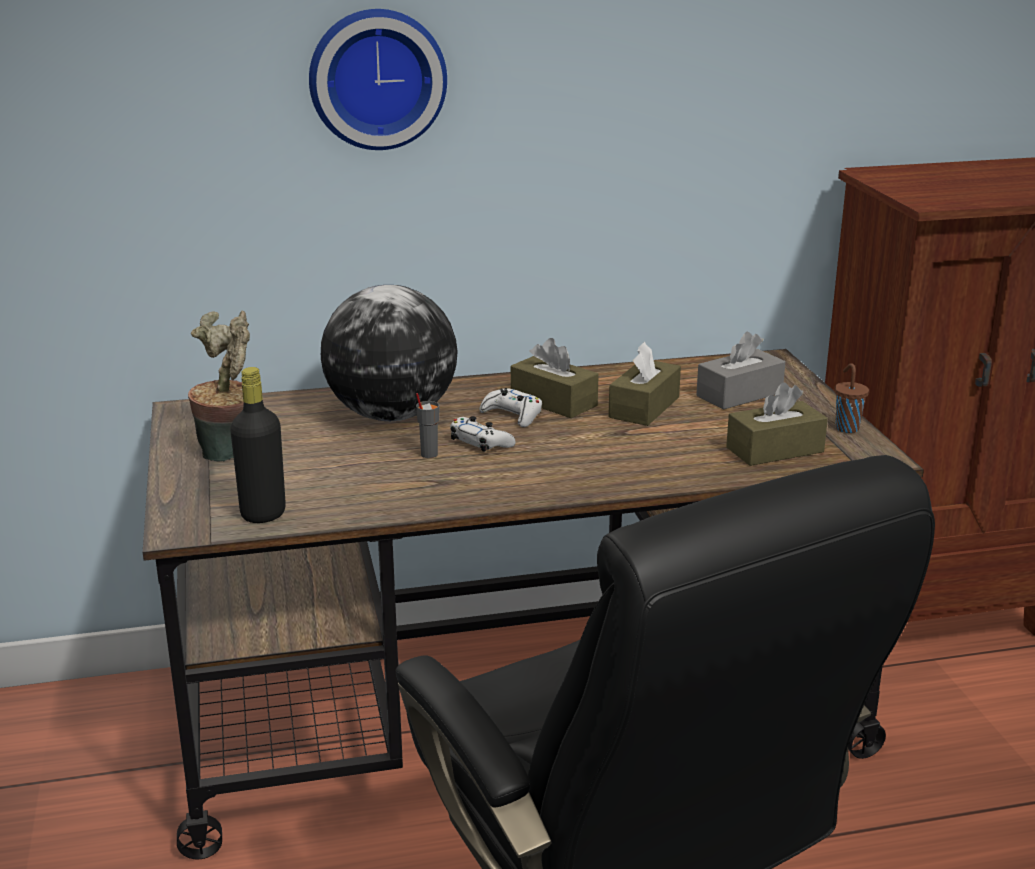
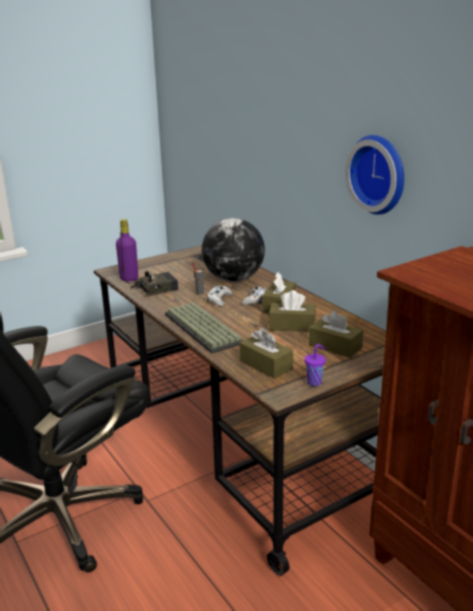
camera: 70 degrees right, 0 degrees up
(231, 451) = (178, 262): potted plant -> none
(263, 514) = (129, 278): black bottle -> purple bottle
(355, 493) = (155, 288): none -> radio
(377, 78) = (277, 126): wall clock -> wall clock (379, 174)
(601, 474) = (204, 328): none -> keyboard
(739, 394) = (335, 346): grey tissue box -> brown tissue box
(846, 428) = (315, 382): brown cup -> purple cup

